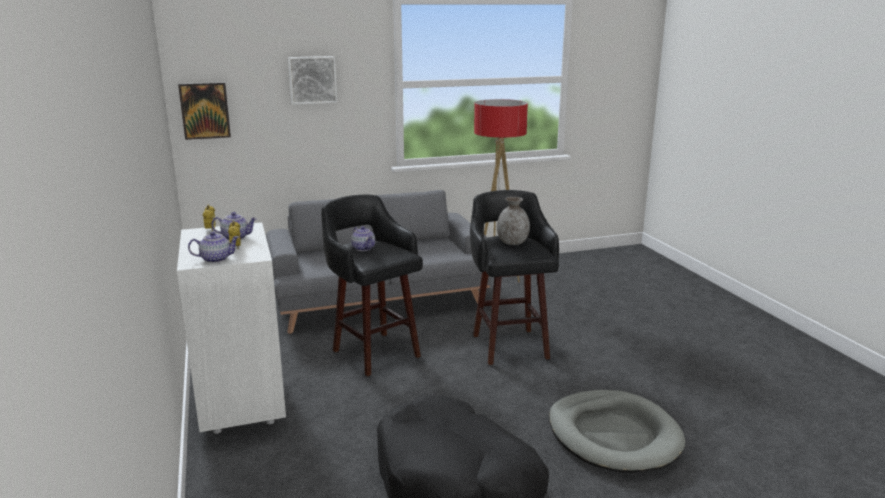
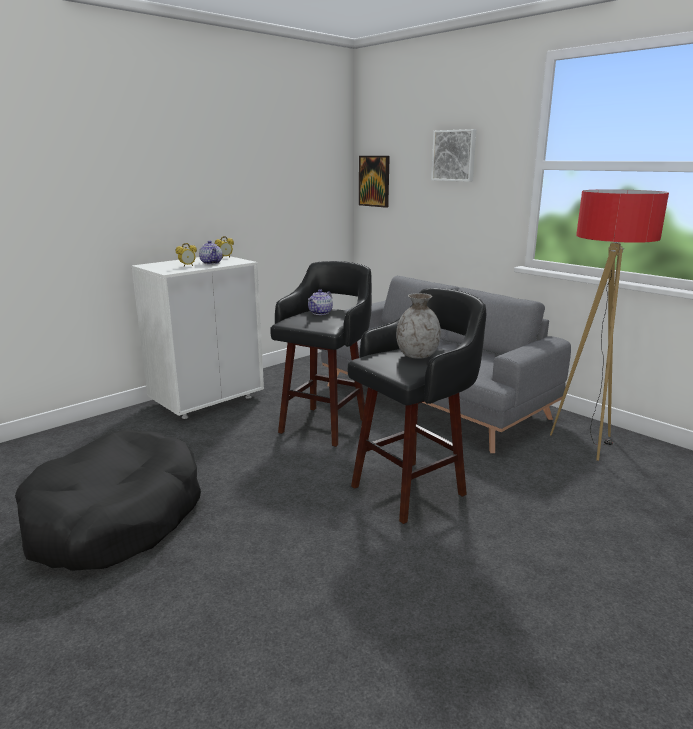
camera: 65 degrees right, 0 degrees up
(215, 259) = (158, 267): teapot -> none
(613, 435) = (242, 610): grey dog bed -> none

